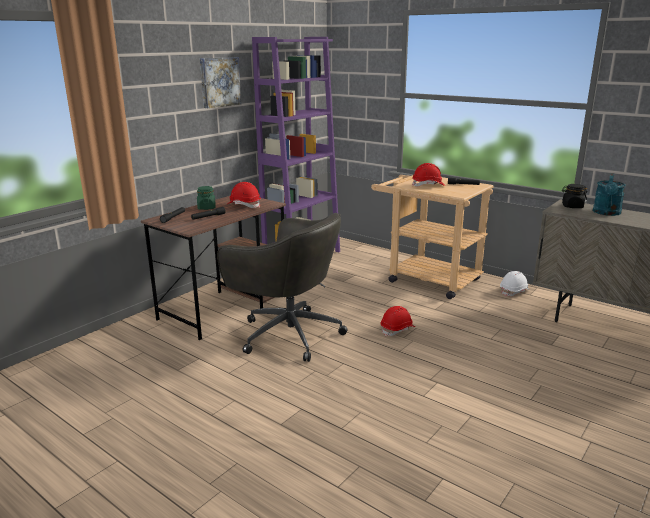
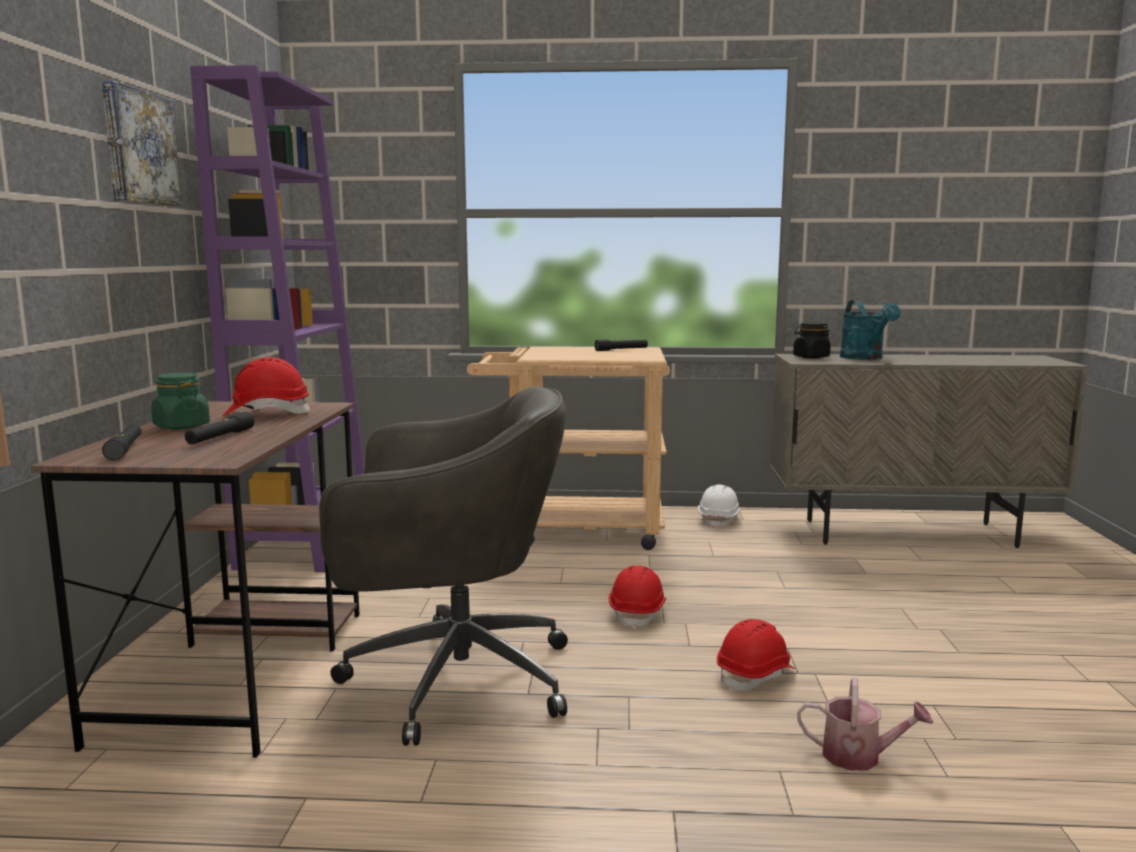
camera: 35 degrees left, 10 degrees down
(400, 420) = (859, 756): none -> watering can
(428, 185) = (574, 354): red hard hat -> red hard hat (755, 676)

